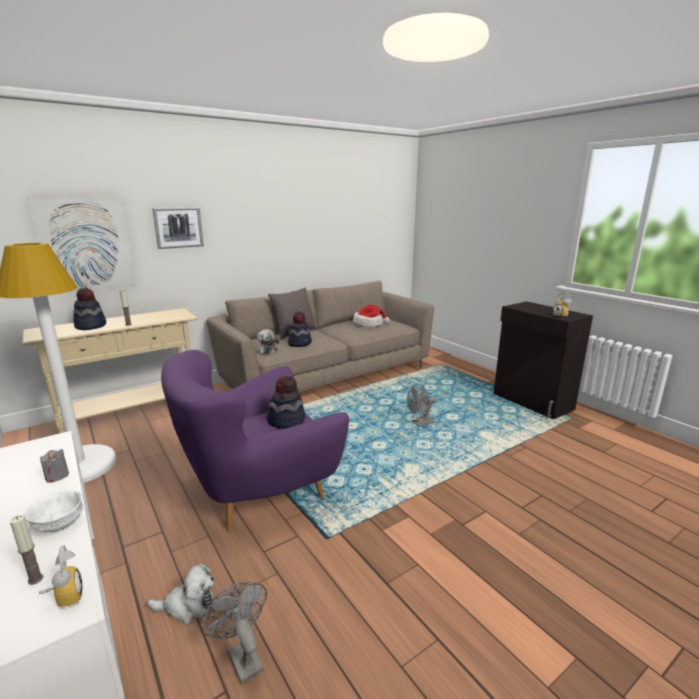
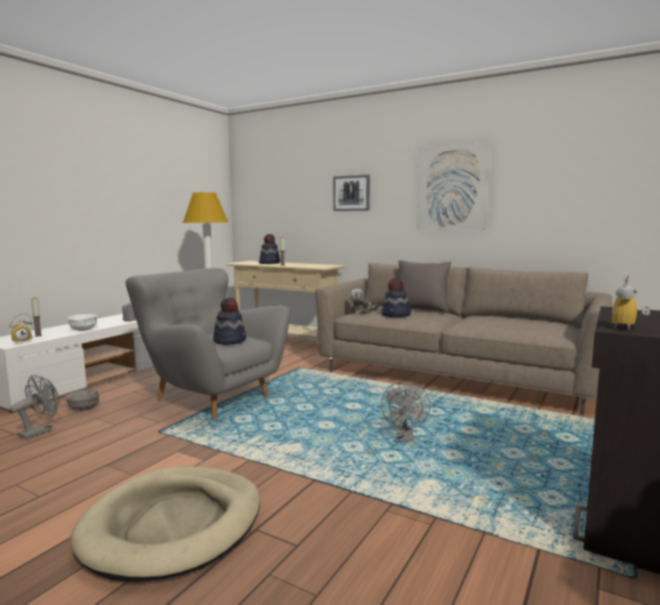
camera: 65 degrees right, 10 degrees down
(85, 244) = (290, 205): picture -> picture (452, 187)
(187, 606) = (83, 408): plush toy -> grey bowl
(260, 492) = (210, 398): purple armchair -> grey armchair
(369, 324) = (518, 323): hat -> none
(420, 423) = (405, 438): grey fan -> grey fan turned 120 degrees counterclockwise
(511, 545) = (173, 525): none -> beige dog bed

